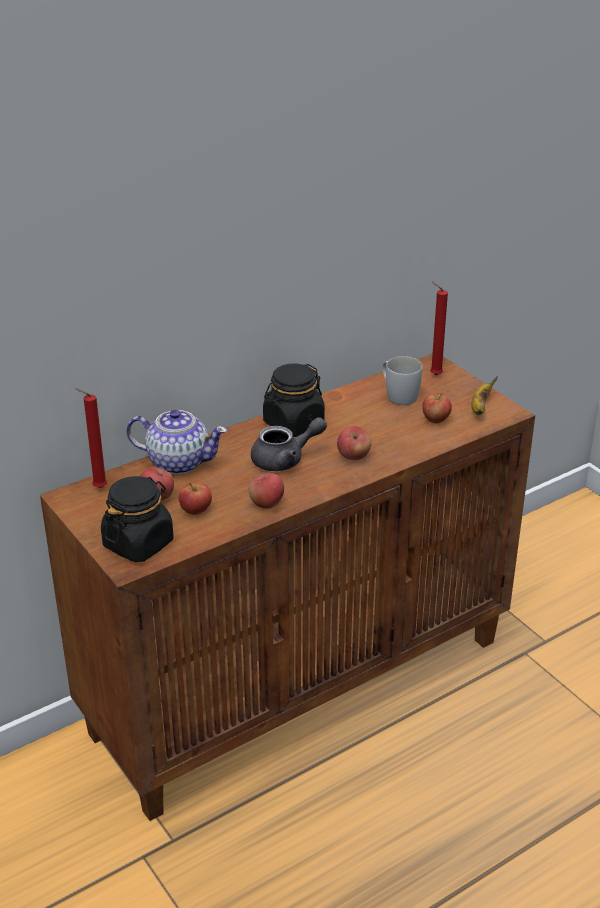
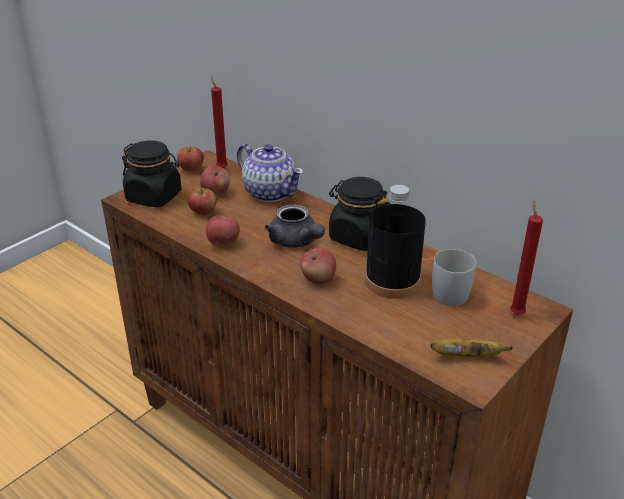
camera: 75 degrees right, 0 degrees up
(178, 462) = (270, 192): teapot -> teapot turned 45 degrees counterclockwise
(371, 420) = (392, 281): none -> black bottle
(435, 420) = (419, 325): apple -> apple (191, 169)

